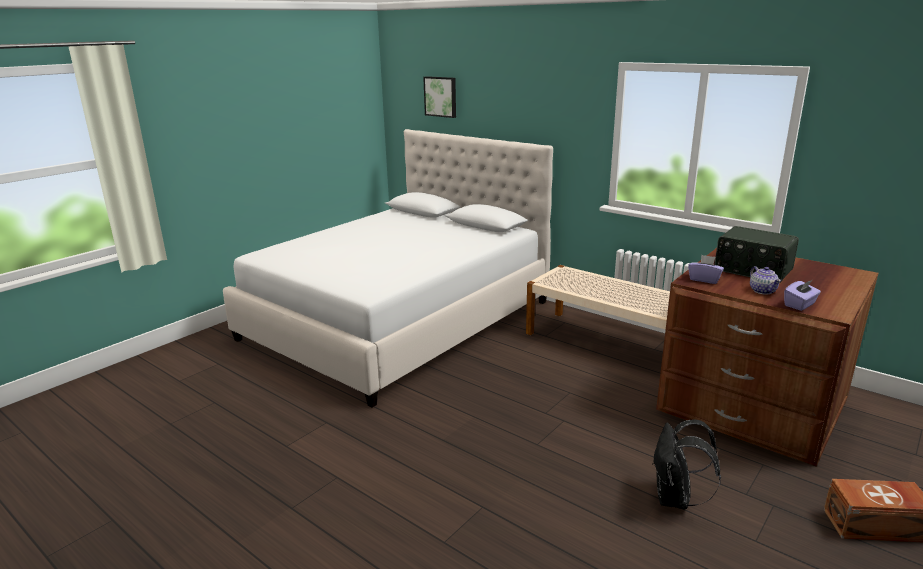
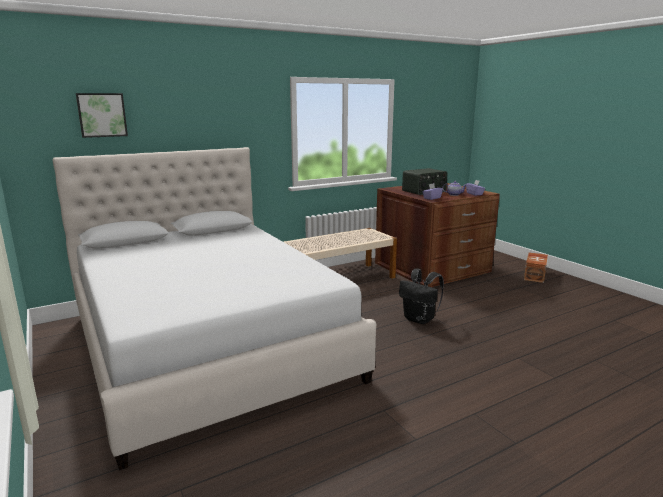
camera: 70 degrees left, 5 degrees down
(675, 499) = (514, 305): black backpack -> black backpack (420, 319)

